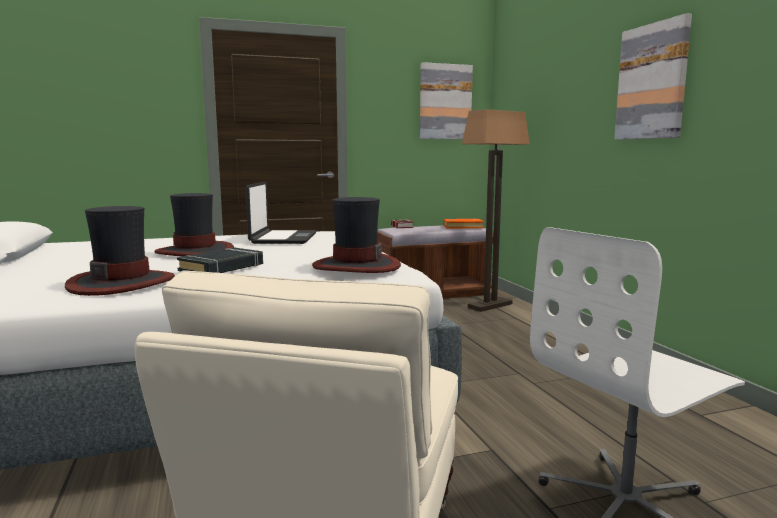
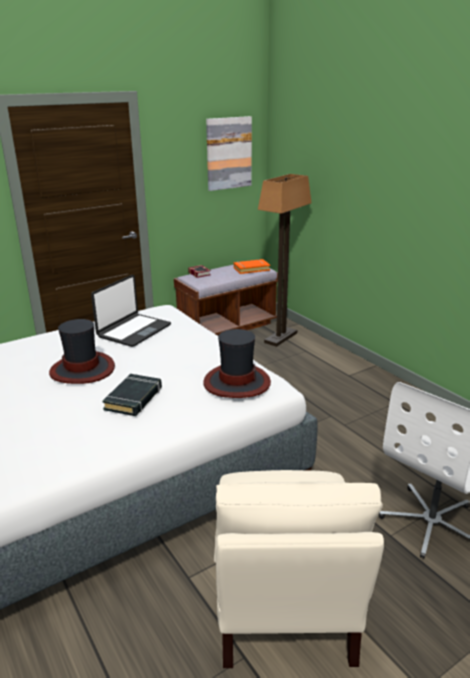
camera: 15 degrees left, 15 degrees up
(122, 283) = (76, 436): hat -> none
(283, 238) = (133, 331): laptop -> laptop turned 45 degrees clockwise
(652, 82) = (424, 183): picture -> none

